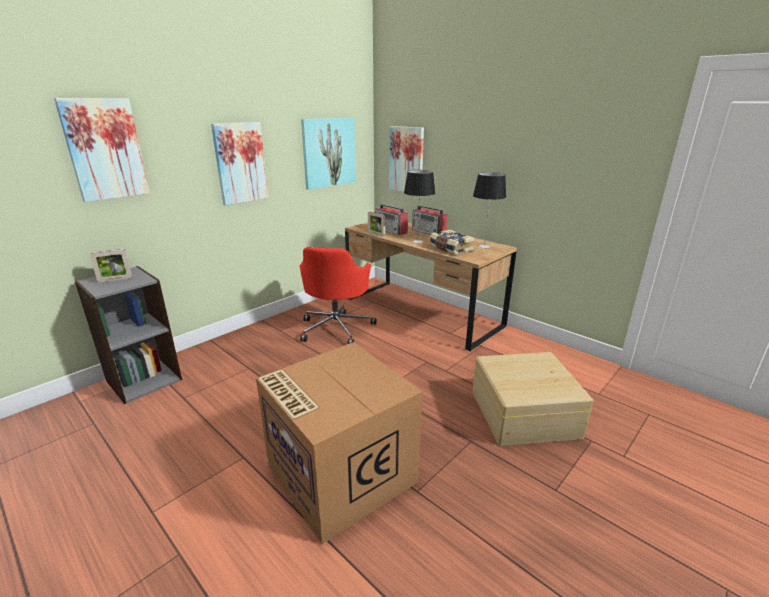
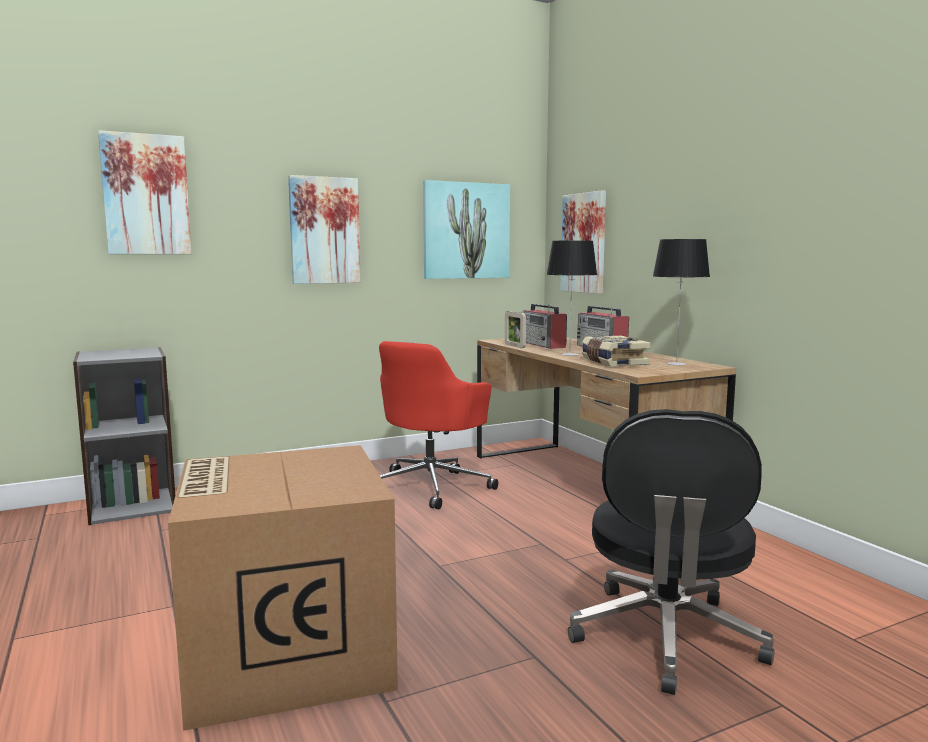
camera: 20 degrees right, 15 degrees down
(115, 279) = (119, 353): picture frame -> none
(523, 413) = (666, 638): beige storage box -> black office chair

